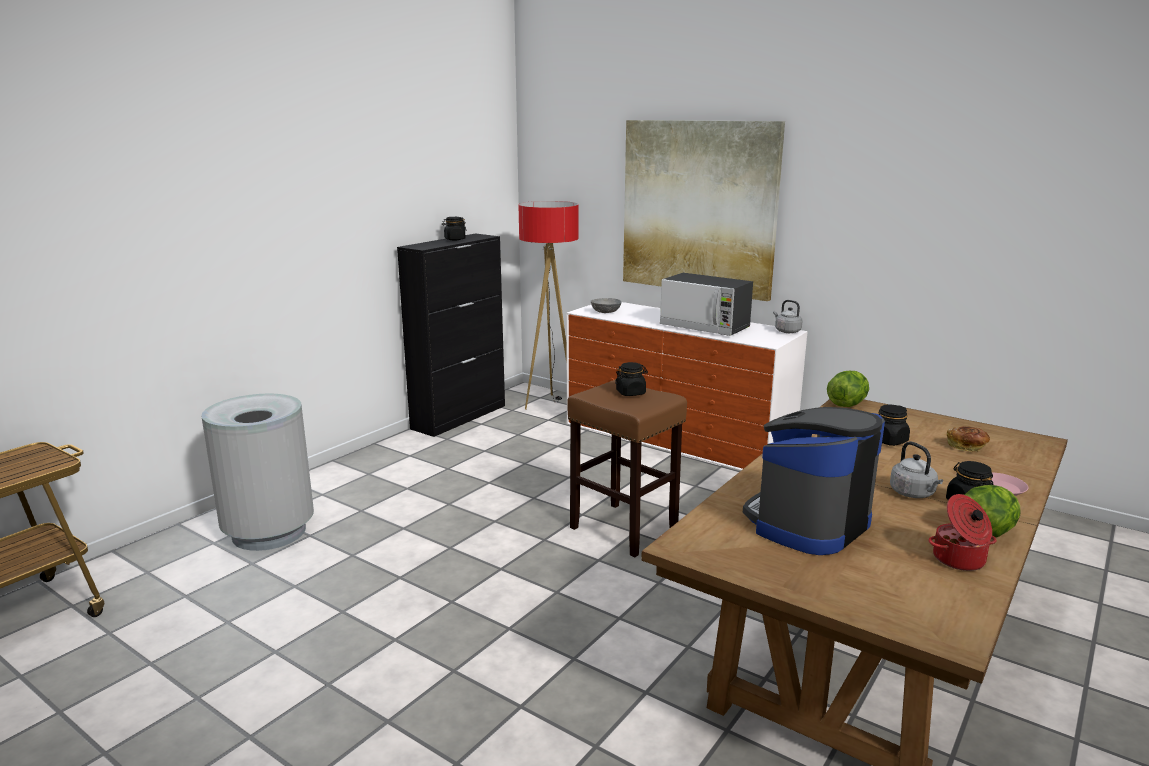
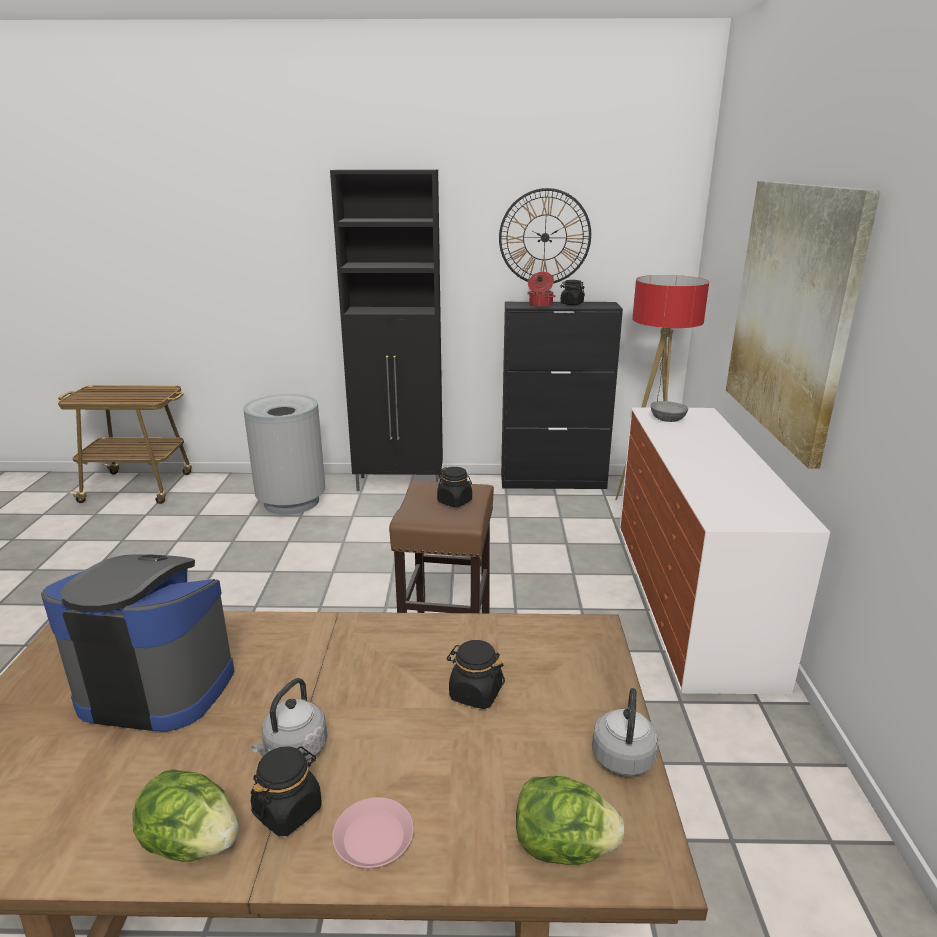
camera: 55 degrees right, 5 degrees up
(342, 471) = (400, 484): none -> black cabinet
(420, 179) = (544, 237): none -> wall clock
(705, 327) = (713, 473): microwave -> none
(786, 331) = (796, 519): grey kettle -> grey kettle (623, 755)
(847, 404) = (583, 631): lettuce -> lettuce (562, 847)
(959, 560) = (93, 829): cooking pot -> cooking pot (540, 305)
(966, 447) = (523, 774): bread -> none

